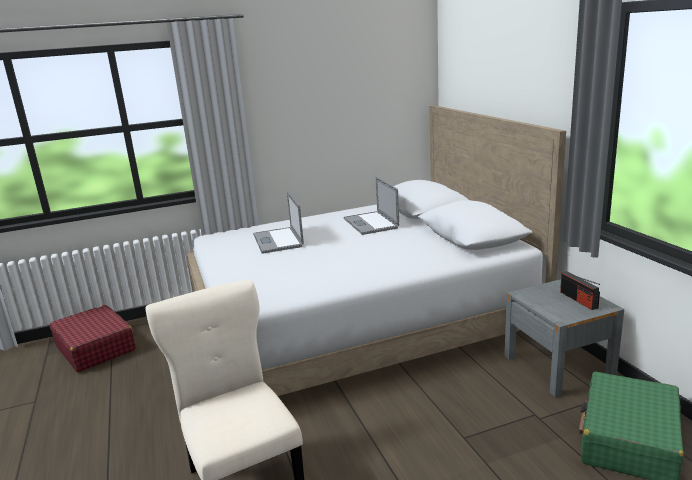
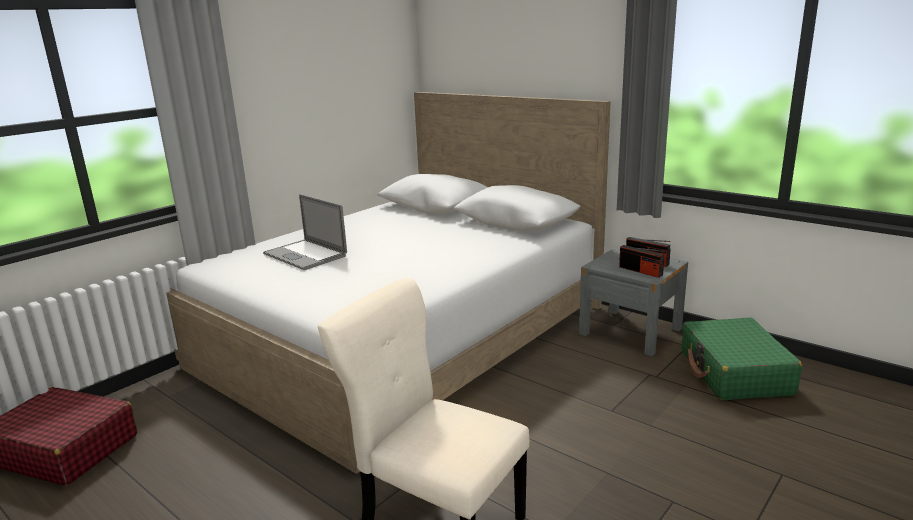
camera: 30 degrees left, 0 degrees up
(370, 223) = (394, 224): laptop -> none
(559, 309) = (640, 271): none -> radio

